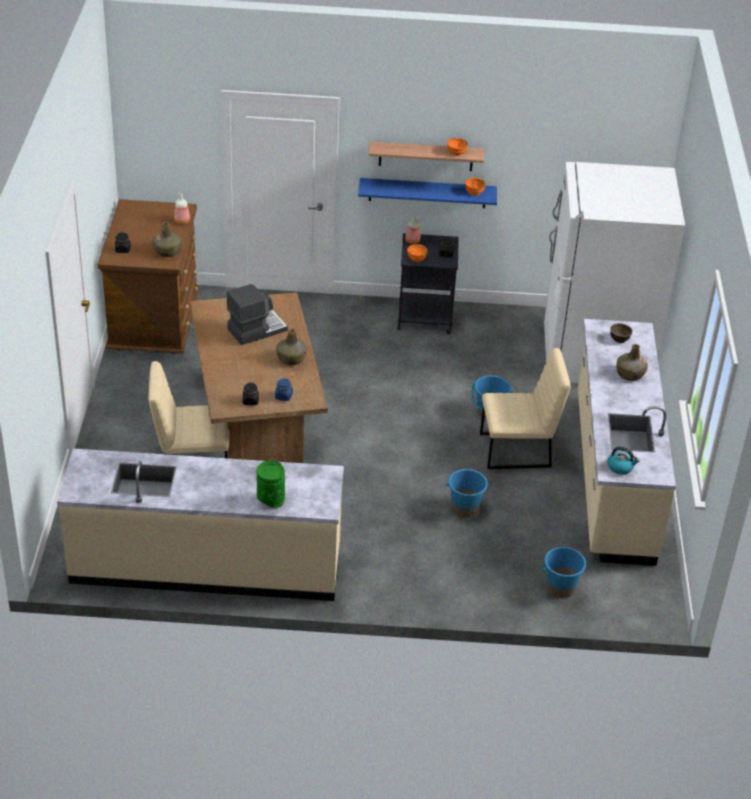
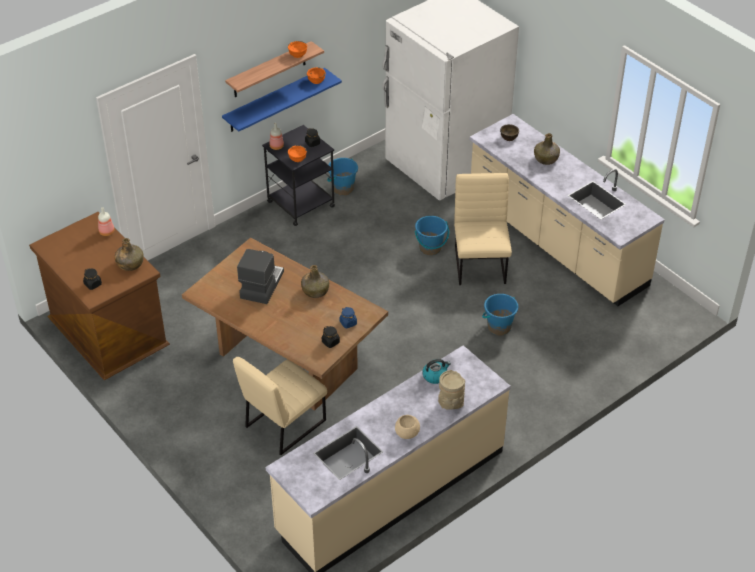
camera: 40 degrees left, 5 degrees up
(206, 496) = (406, 433): none -> beige bowl
(270, 499) = (450, 403): green vase -> beige vase
(518, 450) = (480, 263): beige chair -> beige chair turned 45 degrees counterclockwise
(560, 587) = (617, 340): blue bucket -> blue bucket (343, 189)
(621, 467) = (621, 228): kettle -> kettle (435, 376)

